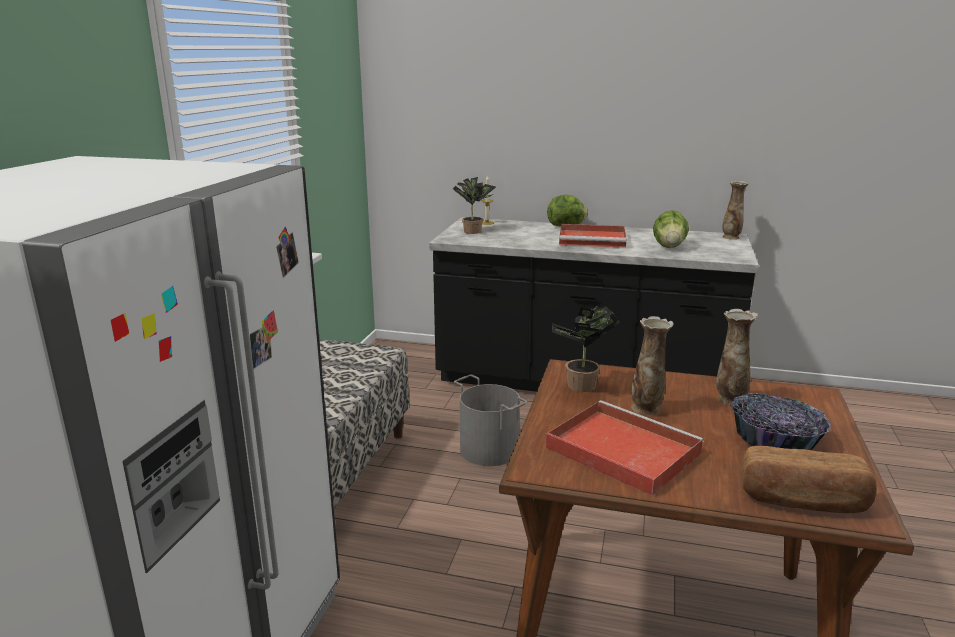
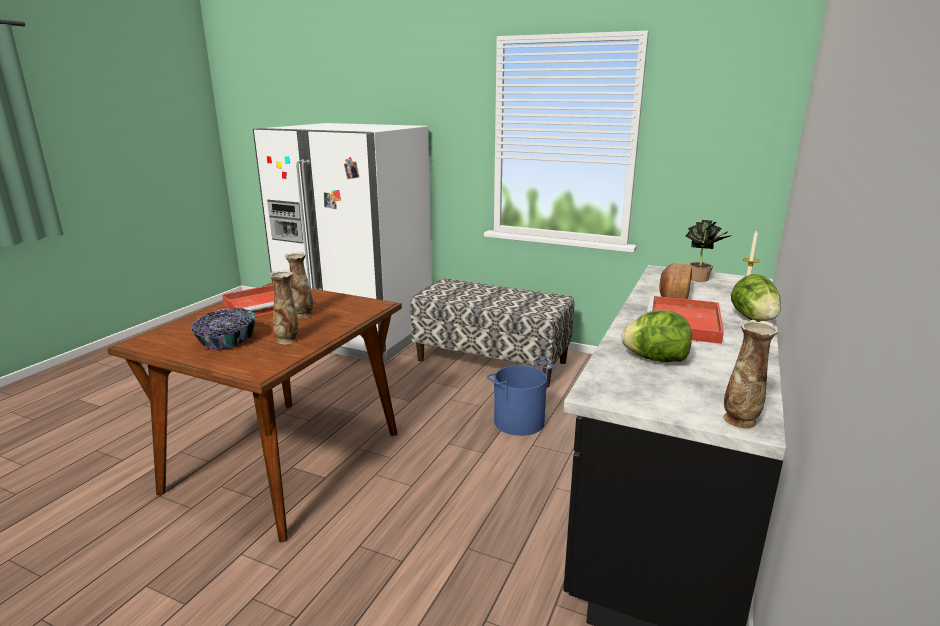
camera: 100 degrees right, 0 degrees up
(490, 449) = (519, 422): grey bucket -> blue bucket
(580, 387) = (348, 304): potted plant -> none
(802, 501) = (171, 331): bread -> bread (673, 294)

